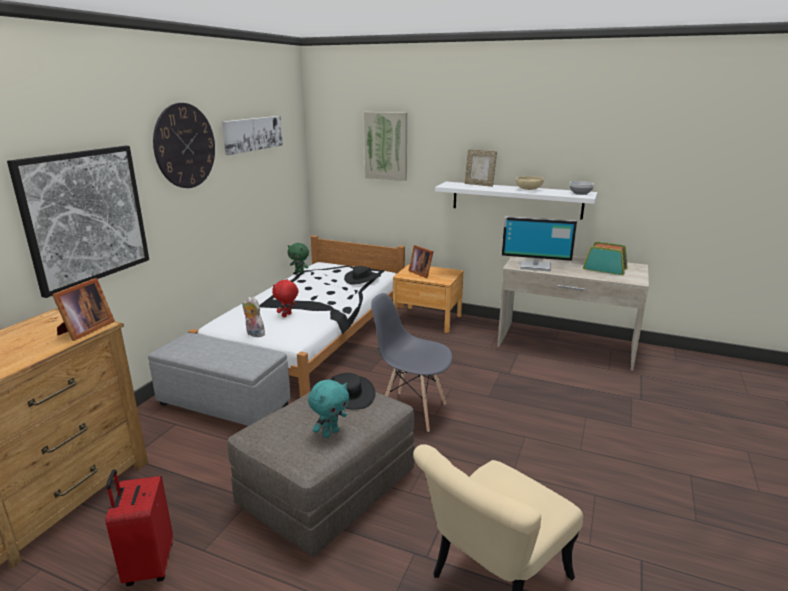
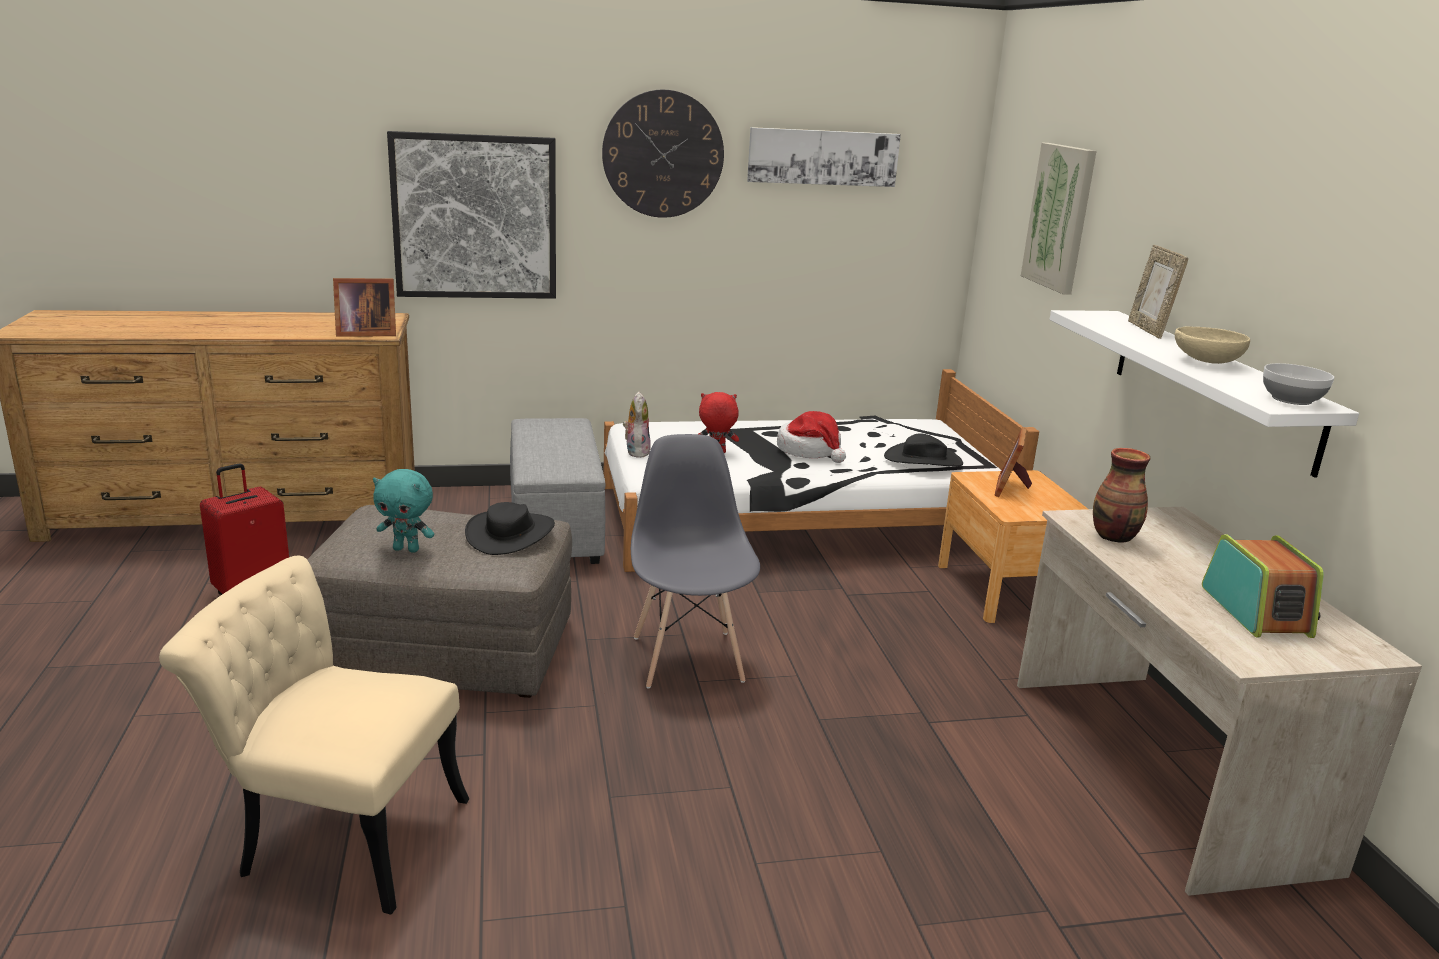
camera: 55 degrees right, 0 degrees up
(299, 272) = (870, 419): green plush toy -> none
(319, 295) = (810, 451): none -> hat
(535, 266) = (1115, 537): monitor -> vase

